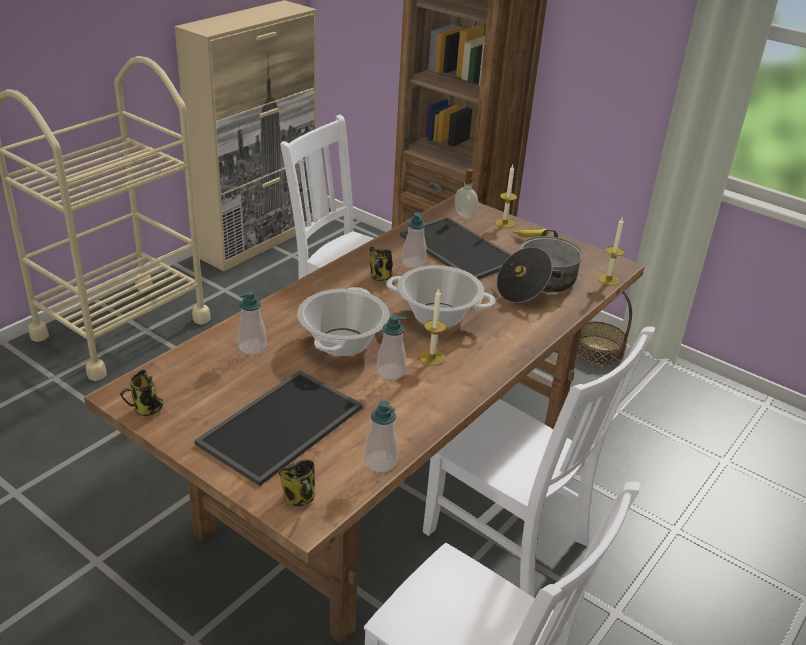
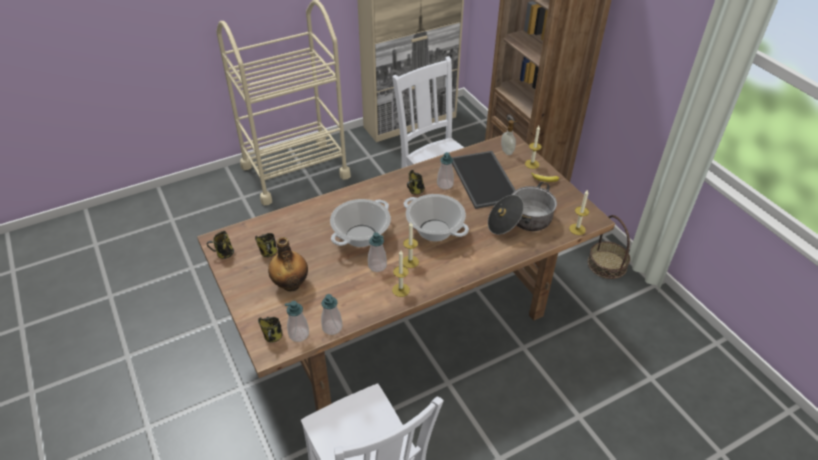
camera: 25 degrees right, 10 degrees up
(219, 392) = (269, 253): none -> mug
(252, 347) = (305, 226): soap dispenser -> soap dispenser (299, 334)
(280, 423) = (291, 284): tray -> bottle
(443, 393) = (400, 290): none -> candle
(510, 540) = (459, 387): white chair -> none

